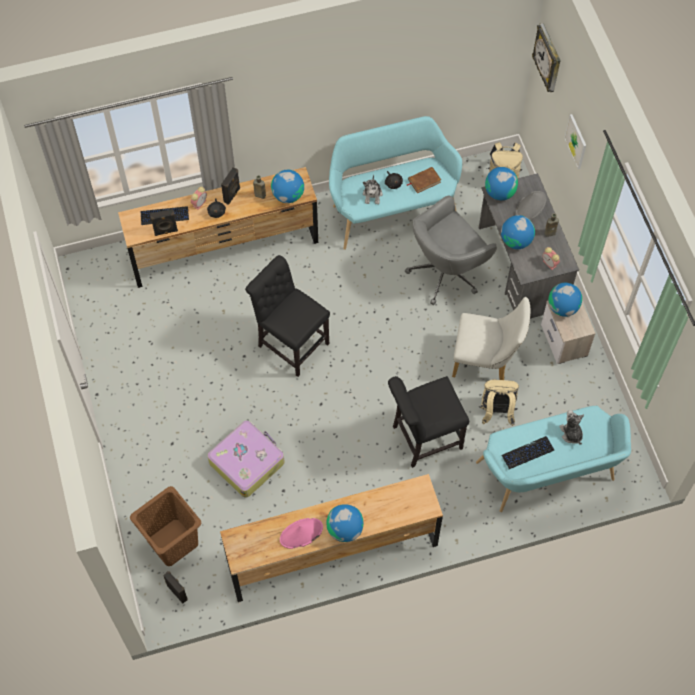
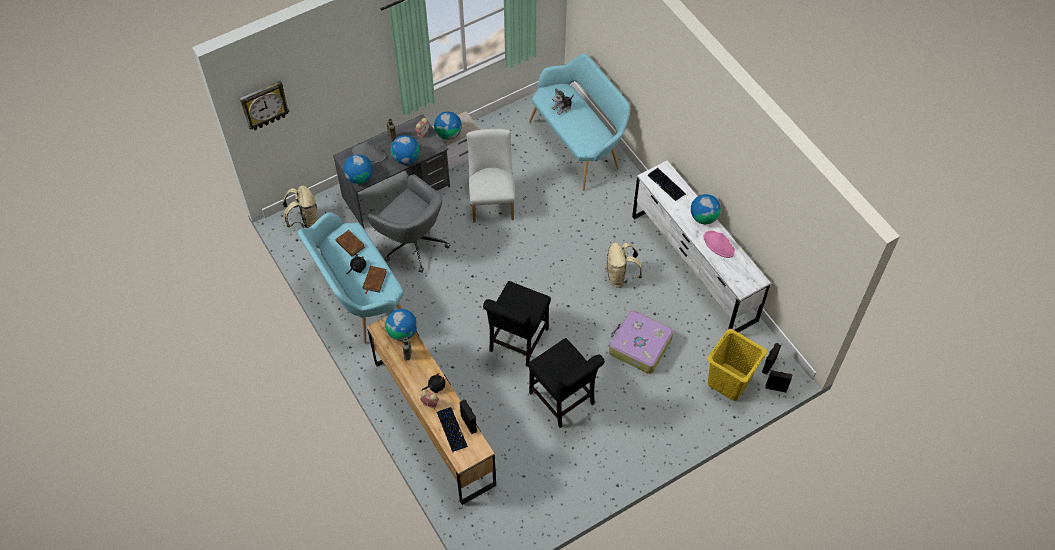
camera: 105 degrees left, 5 degrees down
(173, 542) = (729, 381): brown laundry basket -> yellow laundry basket
(232, 195) = (413, 378): black speaker -> black speaker (776, 387)
(332, 553) = (693, 267): brown dresser -> white dresser
(372, 195) = (374, 280): plush toy -> brown book
(423, 438) = (575, 228): black chair -> black chair (564, 401)
(496, 412) = (535, 185): beige backpack -> beige backpack (620, 276)
(527, 453) = (588, 130): keyboard -> keyboard (666, 185)
(576, 141) = (337, 87): picture -> none

